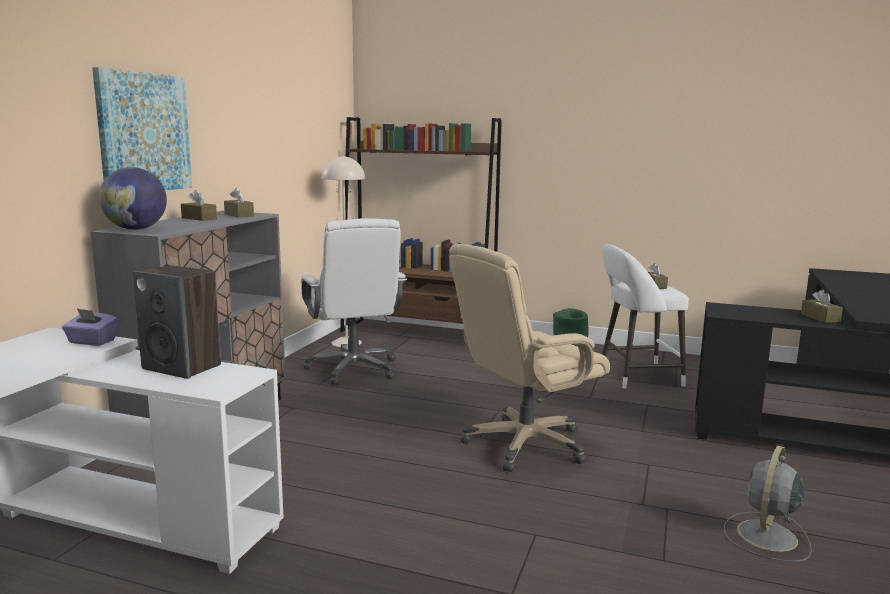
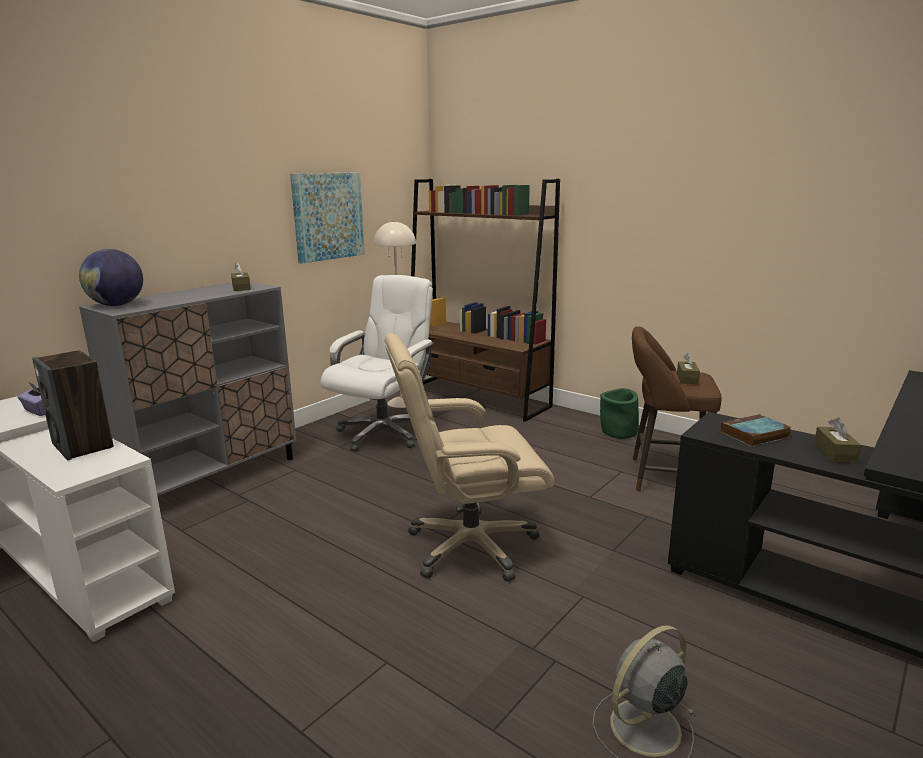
camera: 20 degrees right, 5 degrees up
(144, 133) = (145, 213): picture -> picture (328, 216)
(199, 218) = (198, 291): brown tissue box -> none
(354, 369) = (383, 433): white office chair -> white office chair turned 150 degrees counterclockwise
(635, 377) = (664, 477): white stool -> brown stool
(756, 312) = (754, 435): none -> book

